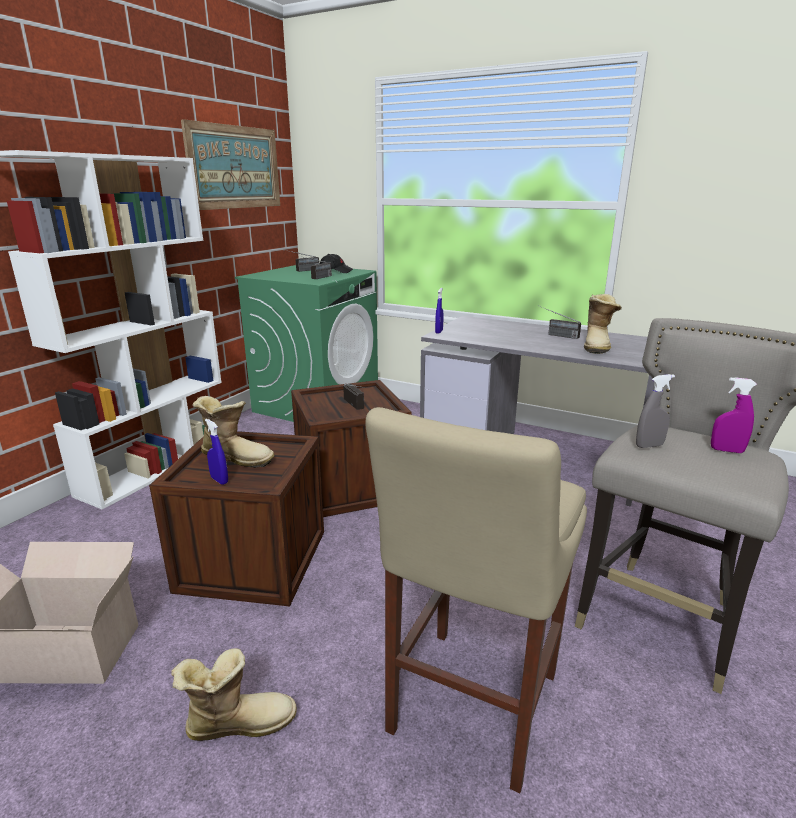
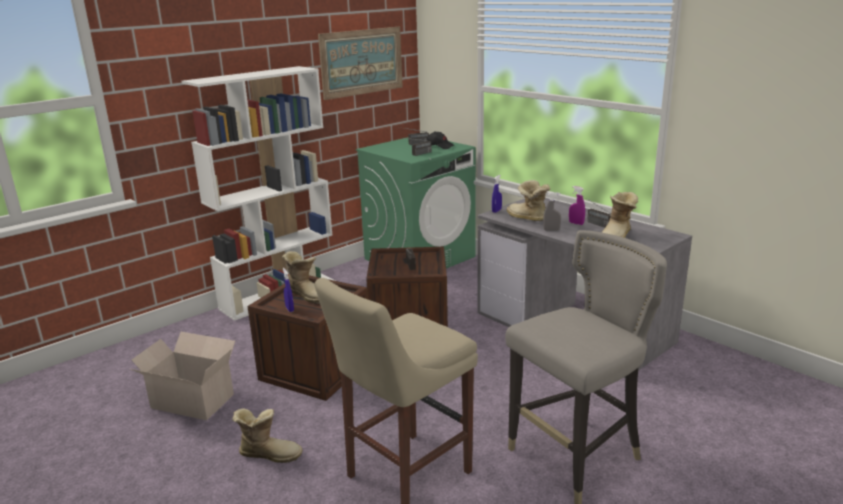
camera: 20 degrees right, 0 degrees up
(481, 336) = (526, 218): none -> boot
(649, 446) = (548, 322): grey spray bottle -> grey spray bottle (551, 230)
(726, 450) = (599, 333): purple spray bottle -> purple spray bottle (576, 223)

